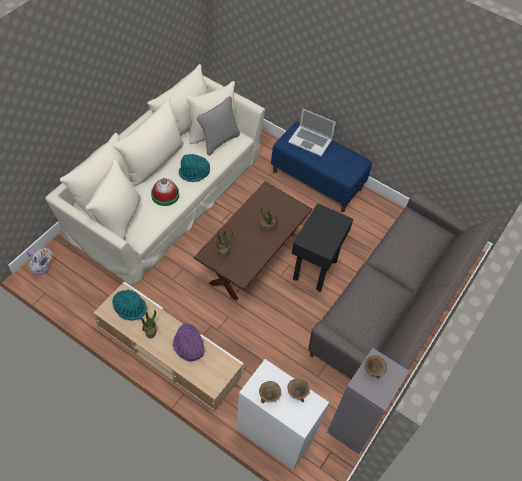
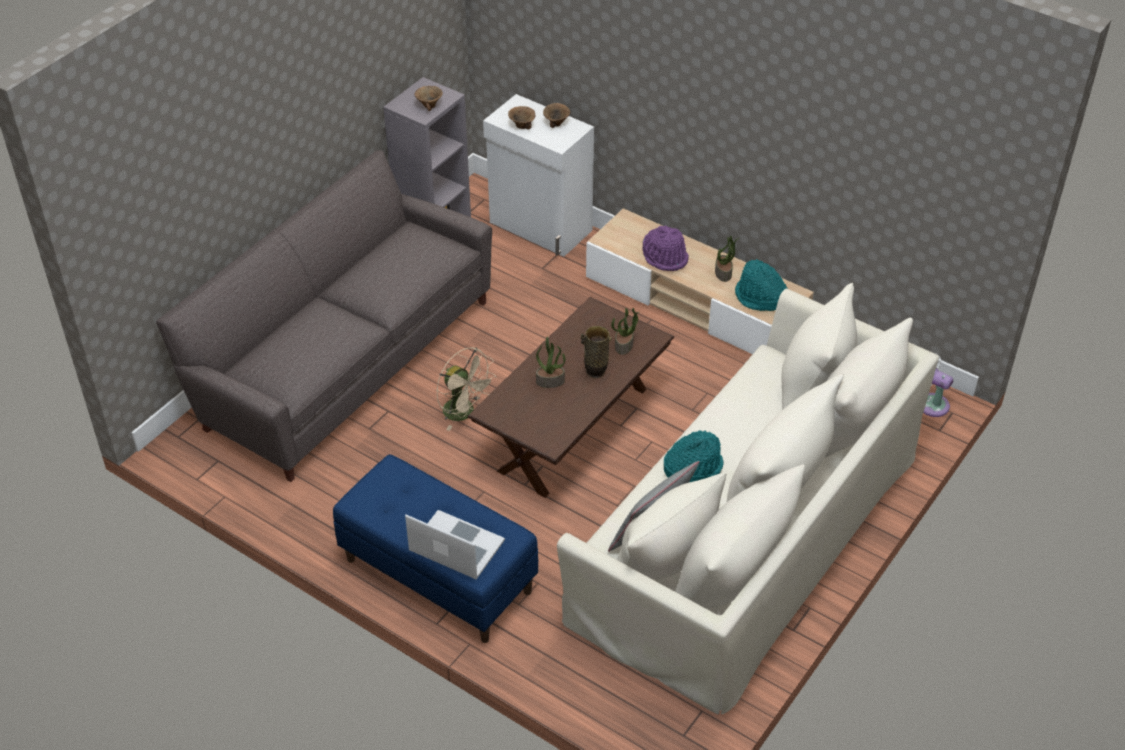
camera: 175 degrees left, 10 degrees down
(165, 195) = (740, 426): hat -> none
(242, 232) = (595, 371): none -> vase
(314, 270) = (464, 413): black side table -> beige fan

